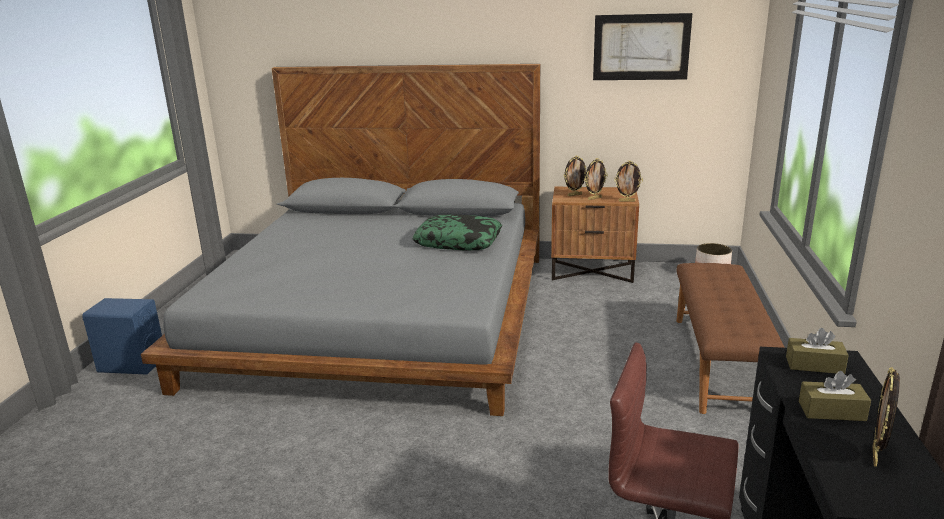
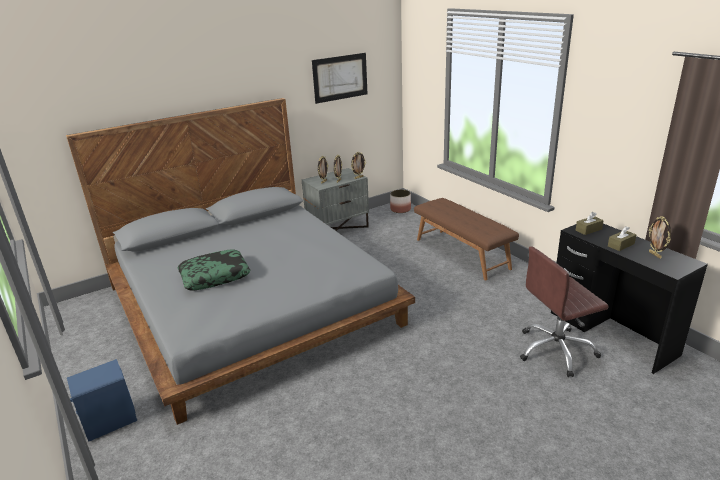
camera: 40 degrees left, 5 degrees up
(458, 241) = (296, 233): pillow -> pillow (215, 276)
(592, 271) = (338, 228): brown nightstand -> grey nightstand

